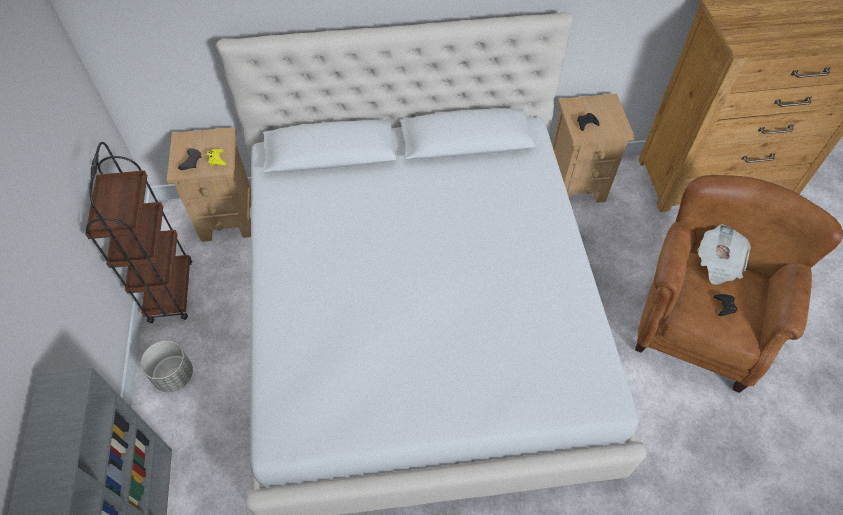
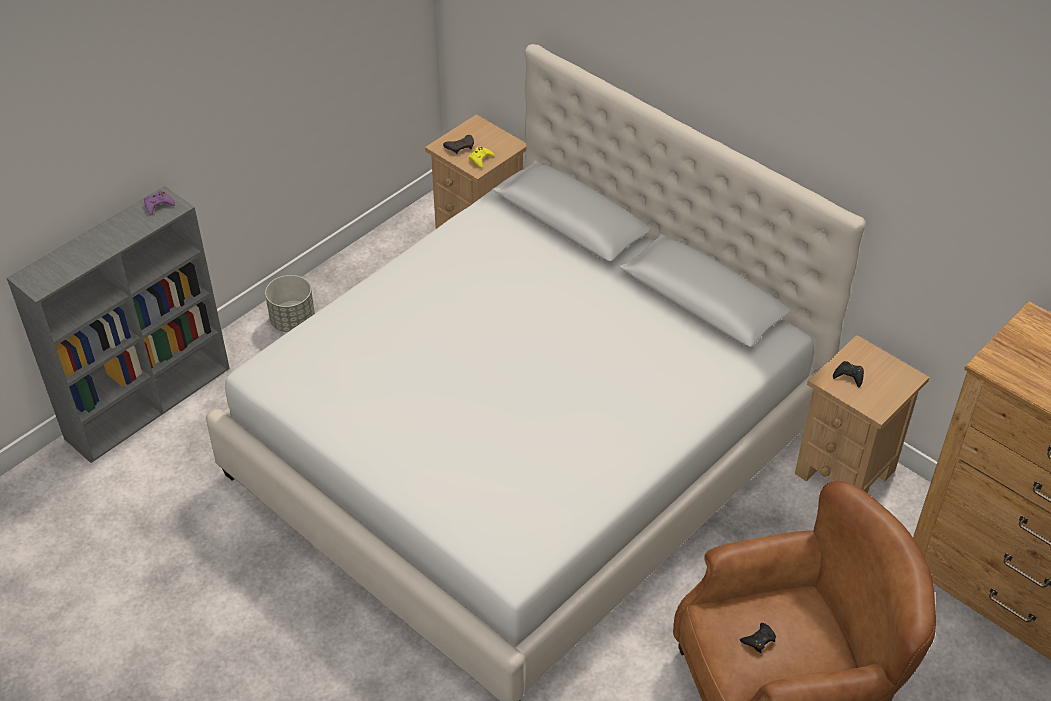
camera: 50 degrees right, 10 degrees down
(56, 394) = (158, 205): none -> purple game controller
(171, 292) = (365, 261): brown cart -> none
(718, 263) = (815, 608): newspaper -> none

